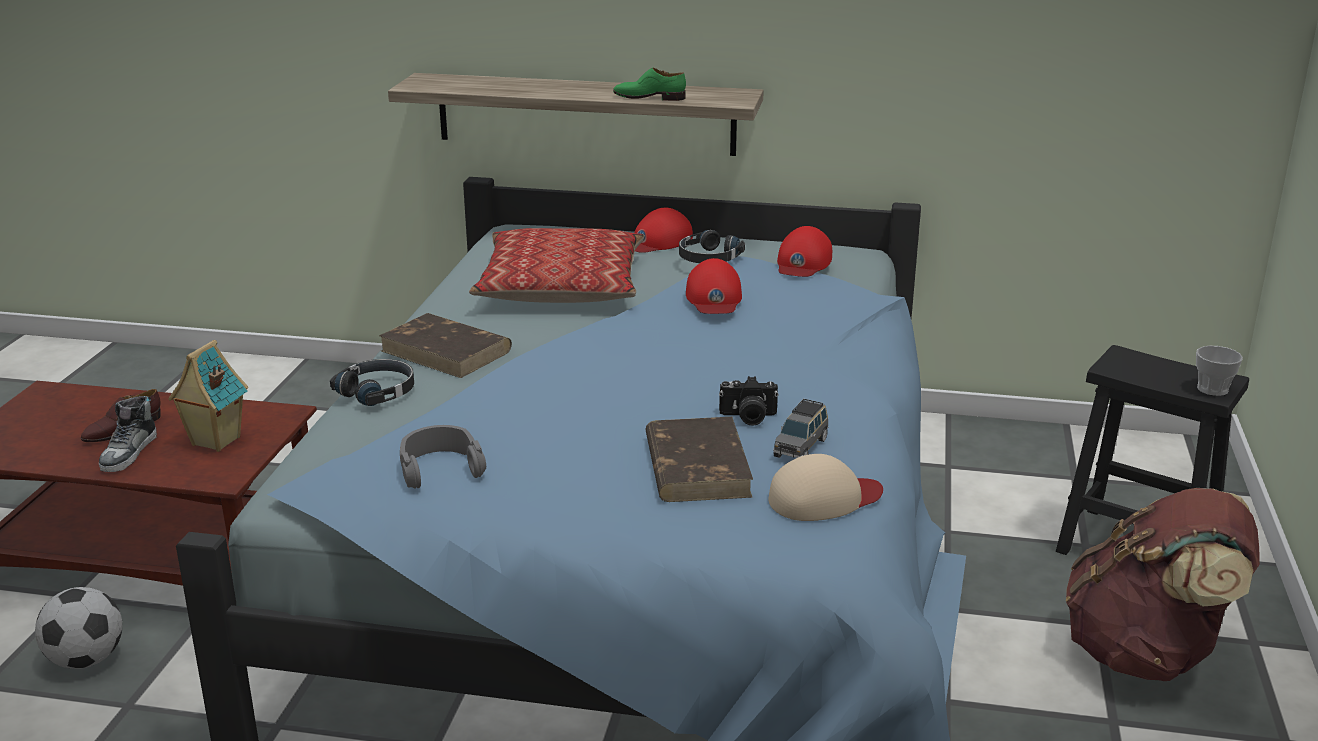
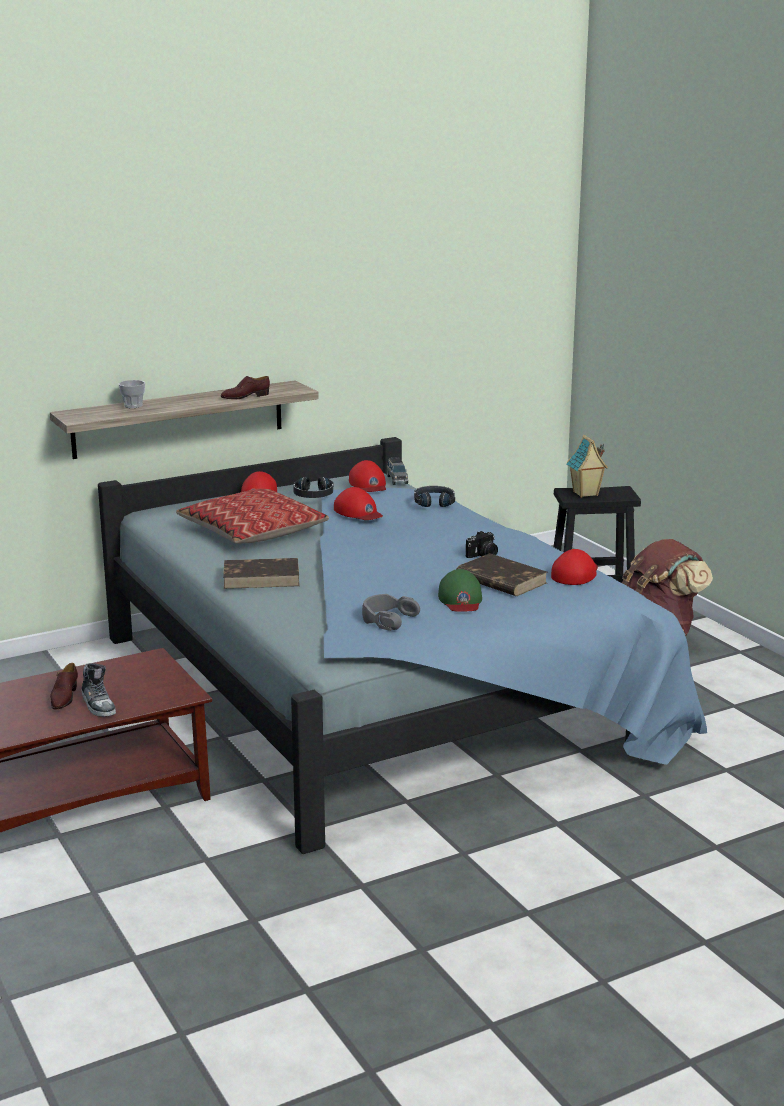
camera: 40 degrees left, 5 degrees down
(86, 660) = (136, 855): football -> none
(214, 441) = (140, 682): toy house -> toy house (585, 494)
(378, 391) = (268, 605): black headphones -> black headphones (434, 502)
(585, 475) = (460, 599): none -> green cap
(649, 97) = (245, 397): green shoe -> brown shoe
(801, 447) = (529, 559): grey toy car -> grey toy car (397, 480)
(824, 498) = (575, 574): beige cap -> red cap
(1212, 389) = (624, 494): cup -> cup (133, 406)

